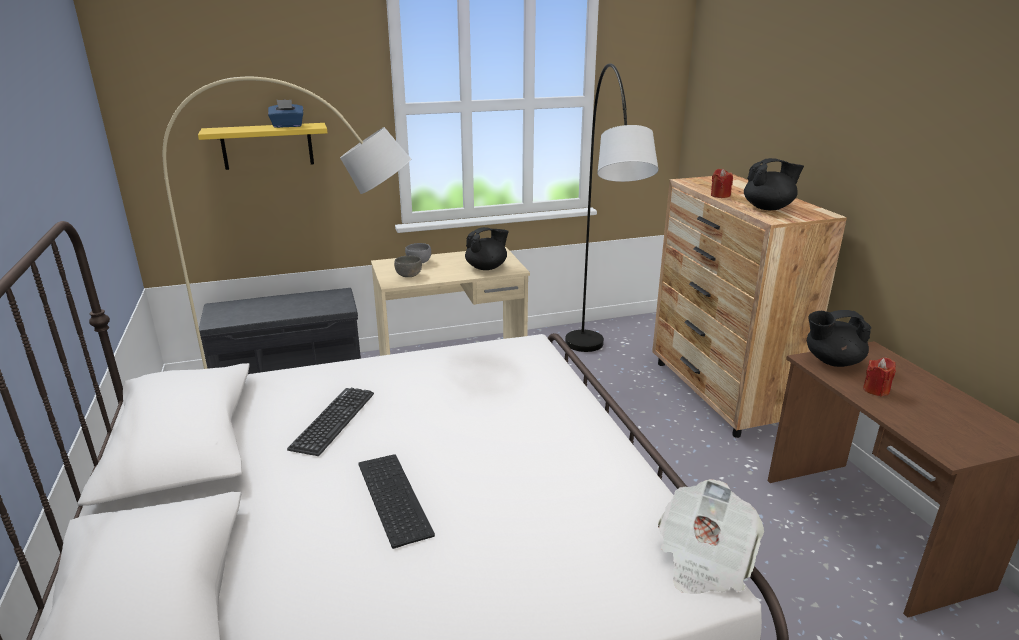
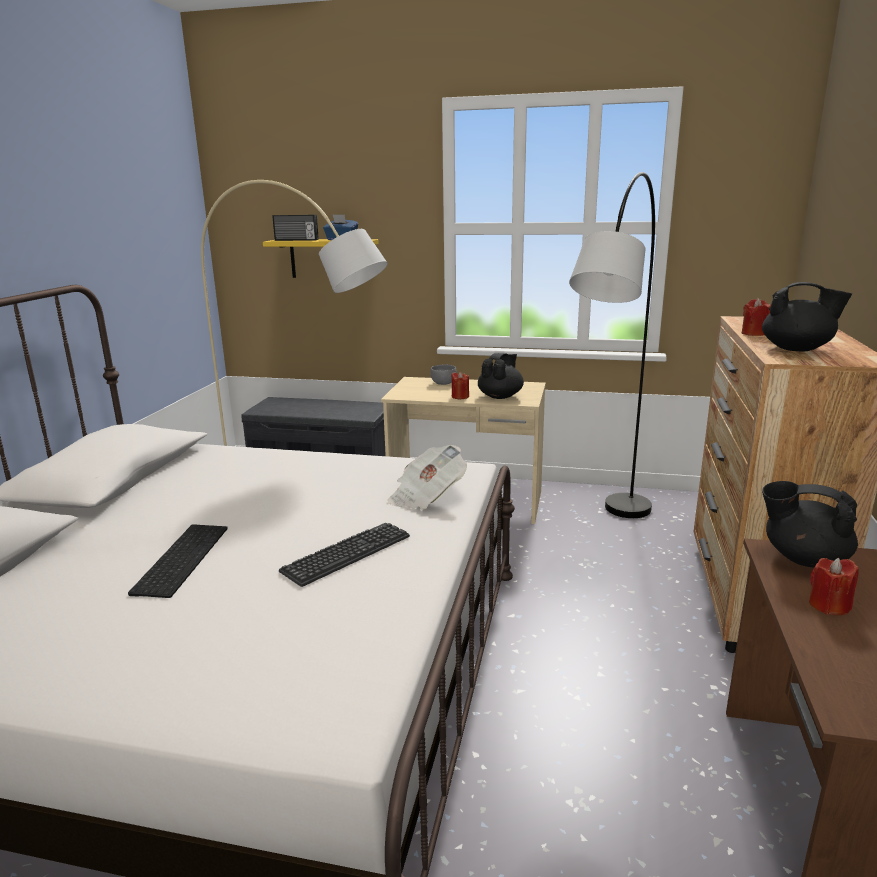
camera: 30 degrees right, 5 degrees down
(235, 129) = (296, 240): none -> radio
(333, 421) = (219, 490): keyboard -> keyboard (347, 554)
(408, 275) = (419, 392): grey bowl -> none
(452, 274) = (460, 396): none -> red candle
(487, 267) = (500, 396): black teapot -> black teapot turned 60 degrees counterclockwise
(704, 559) = (372, 709): newspaper -> newspaper (426, 497)

